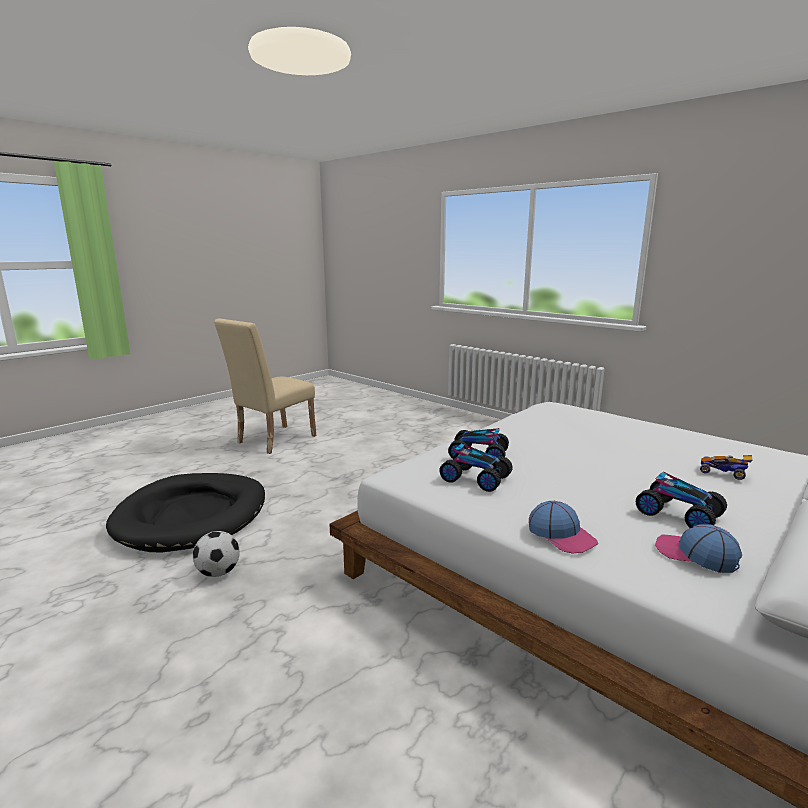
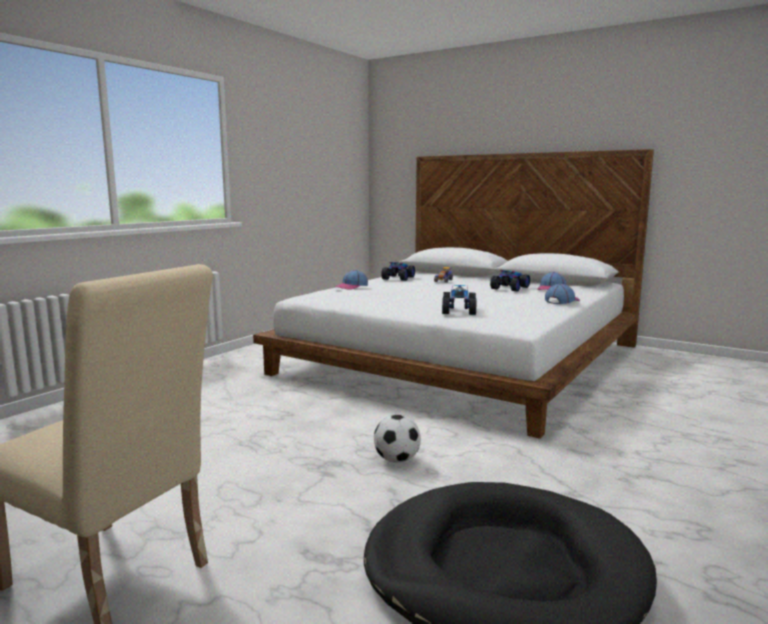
camera: 100 degrees left, 5 degrees down
(218, 573) = (604, 502): football -> football (397, 460)
(475, 479) = (507, 311): toy car -> toy car (399, 278)
(608, 418) = (351, 286): none -> cap

